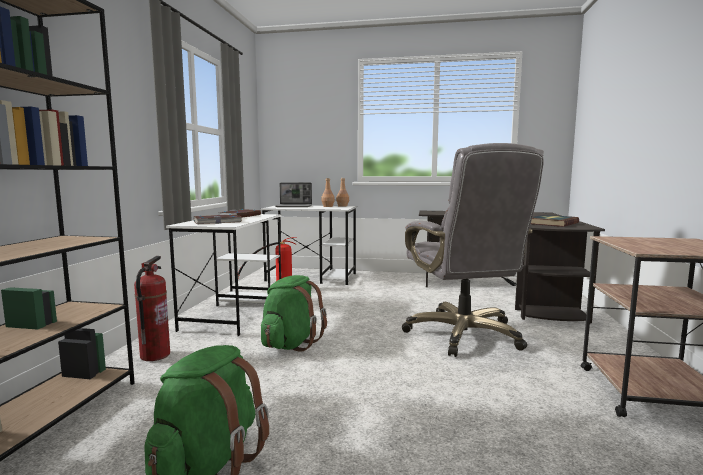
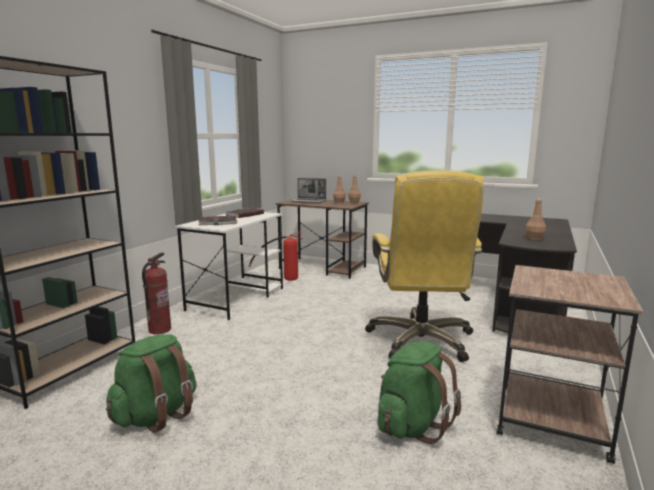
camera: 15 degrees right, 5 degrees up
(291, 344) = (265, 332): green backpack -> green backpack (412, 425)
(312, 277) = (323, 268): white desk -> brown desk
(463, 334) = (420, 339): grey office chair -> yellow office chair
(552, 223) = (534, 238): book -> brown bottle

